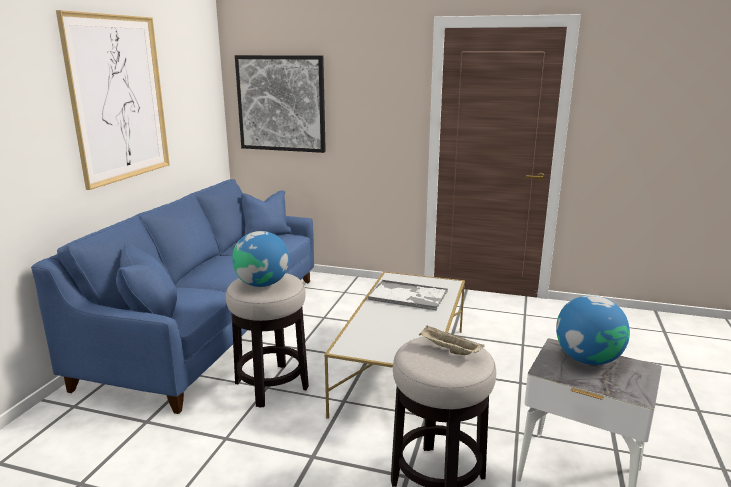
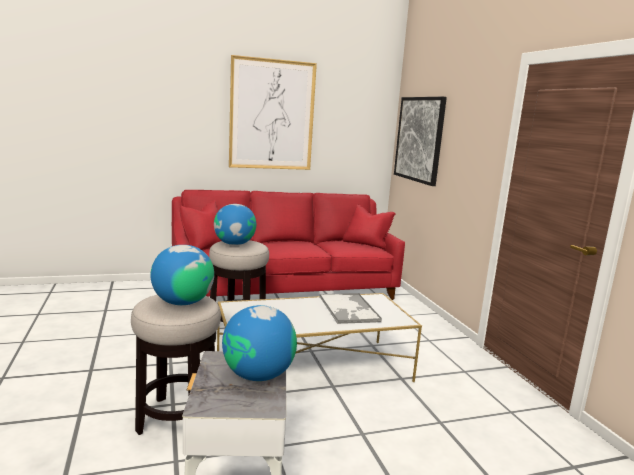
camera: 55 degrees right, 5 degrees down
(212, 326) = (285, 290): blue sofa -> red sofa
(448, 350) = (182, 302): beige tray -> globe

